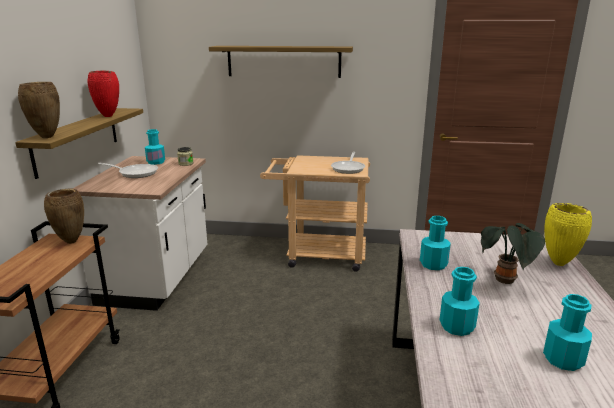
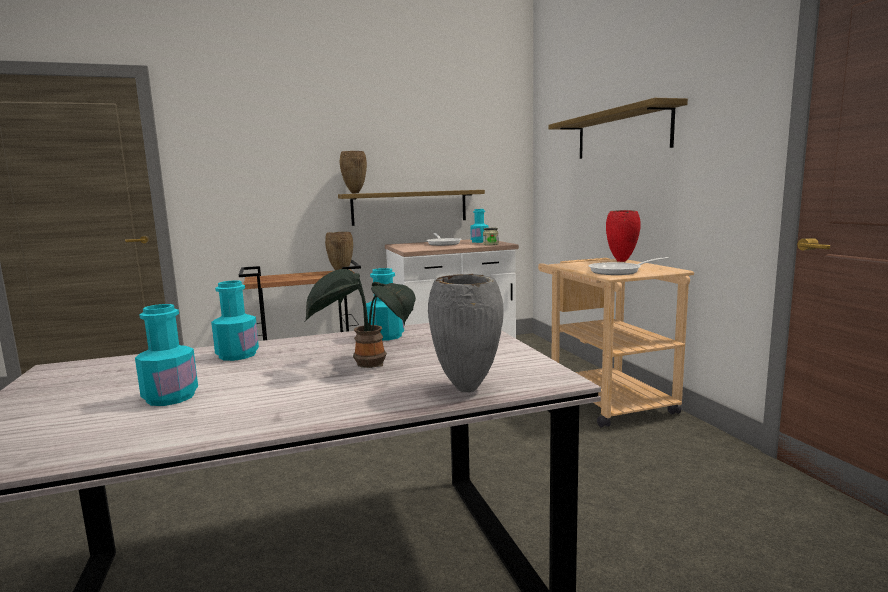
camera: 65 degrees right, 10 degrees down
(109, 116) = (439, 190): red vase -> red vase (622, 261)
(559, 263) = (468, 389): yellow vase -> grey vase

